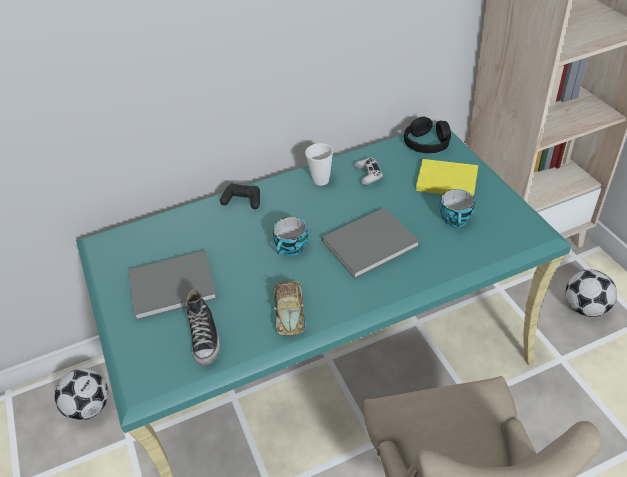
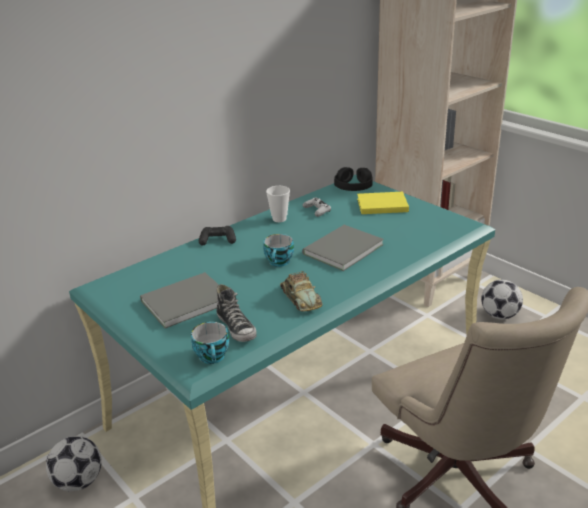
camera: 20 degrees left, 15 degrees down
(456, 220) = (403, 226): cup -> cup (213, 357)

